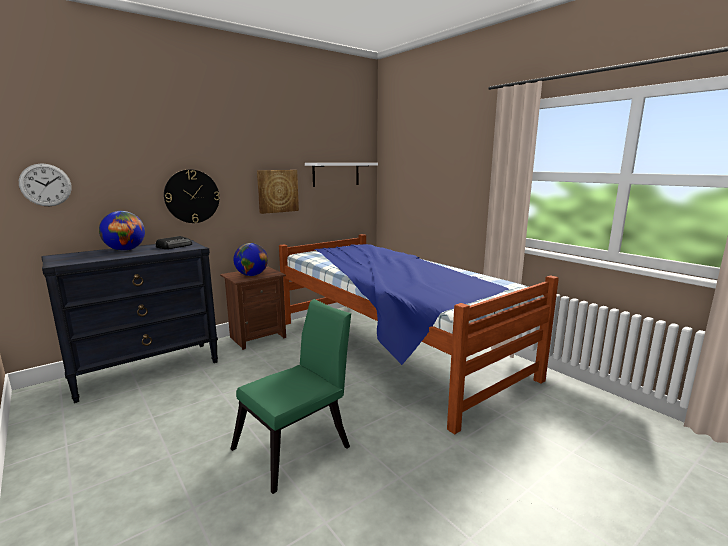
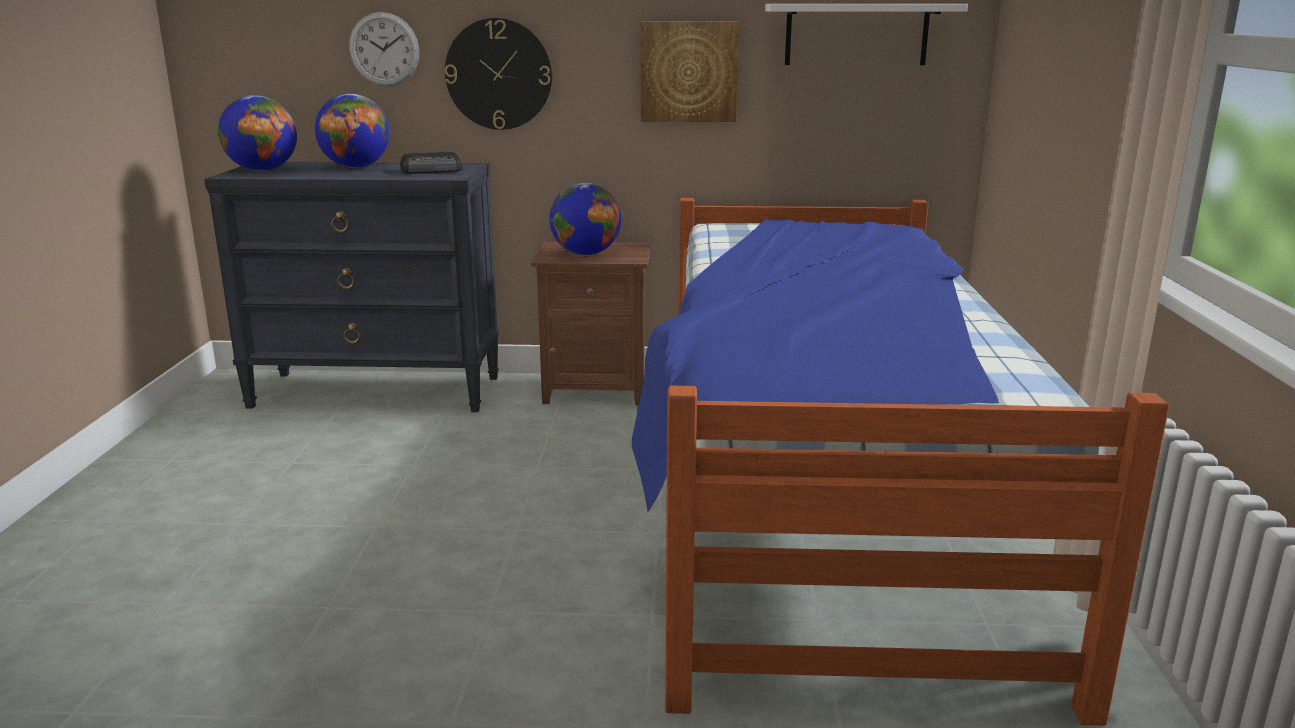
camera: 40 degrees right, 5 degrees up
(45, 185) = (265, 42): wall clock -> wall clock (384, 49)
(69, 259) = (262, 170): none -> globe
(298, 445) = (393, 590): green chair -> none

